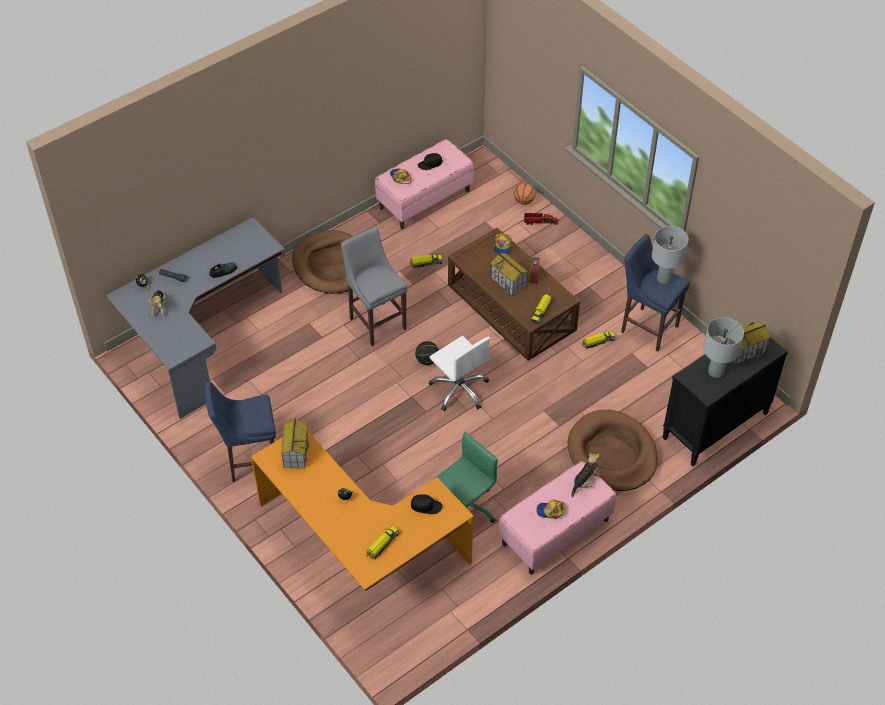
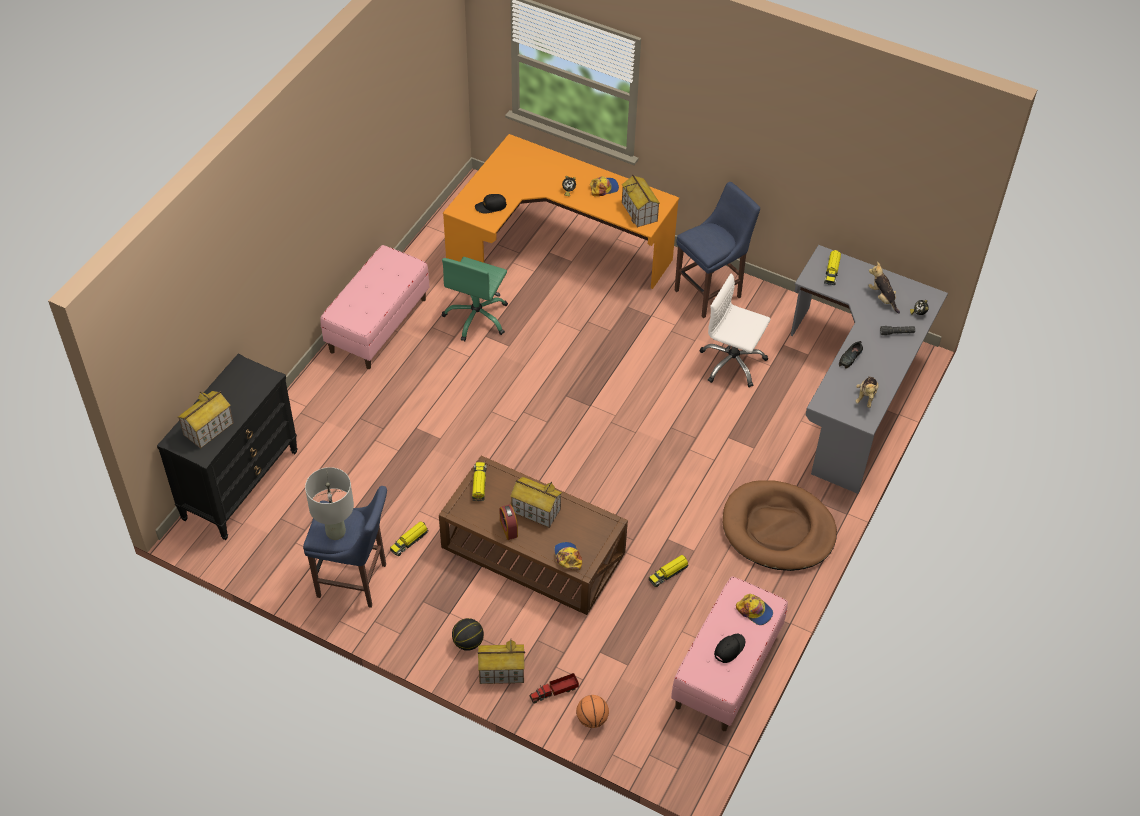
camera: 155 degrees right, 0 degrees up
(376, 321) = (680, 476): grey stool -> none
(382, 544) = (513, 167): toy truck -> toy truck (832, 271)
(427, 360) = (596, 450): basketball -> basketball (468, 642)
(459, 389) = (542, 430): white office chair -> white office chair (732, 363)
(551, 511) = (379, 280): cap -> cap (604, 188)
(569, 243) = (501, 672): none -> toy house
(584, 482) = (355, 316): plush toy -> plush toy (866, 396)
(612, 453) = (347, 417): brown dog bed -> none
(715, 372) = (237, 393): grey table lamp -> none

